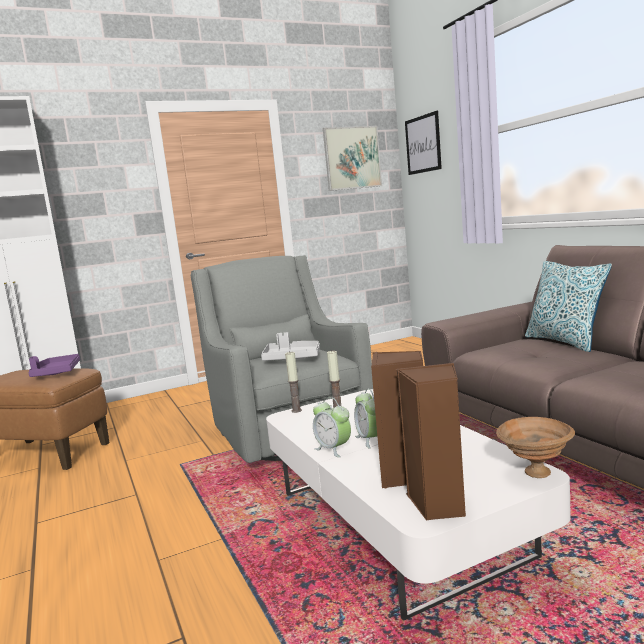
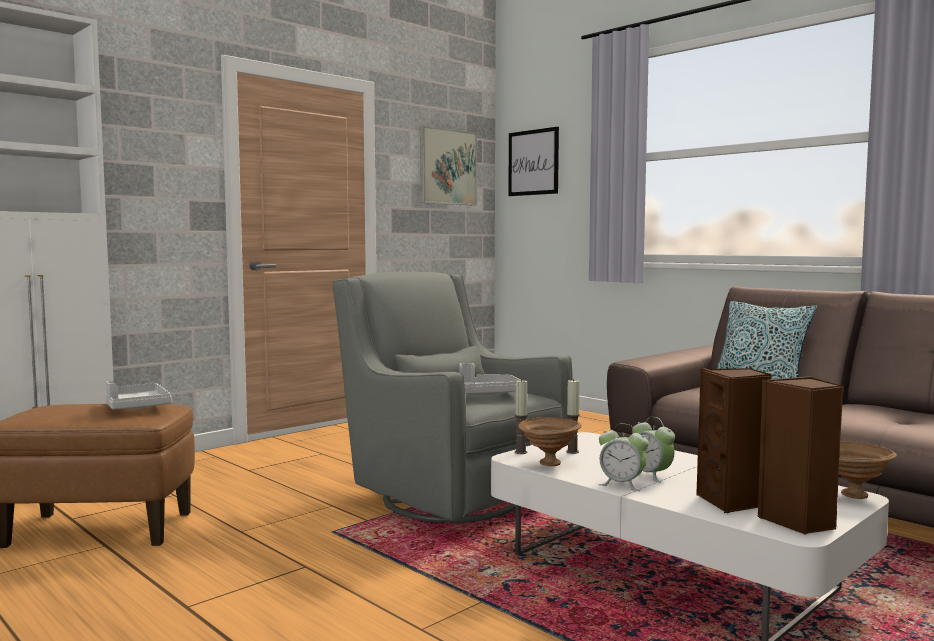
camera: 20 degrees left, 5 degrees down
(56, 373) = (136, 407): purple tray -> grey tray
(303, 423) = (549, 464): none -> brown bowl

